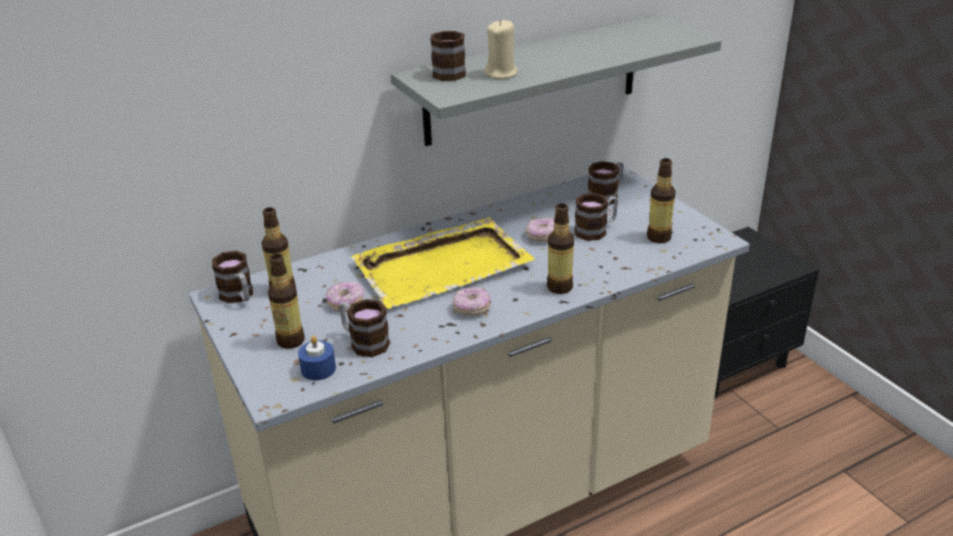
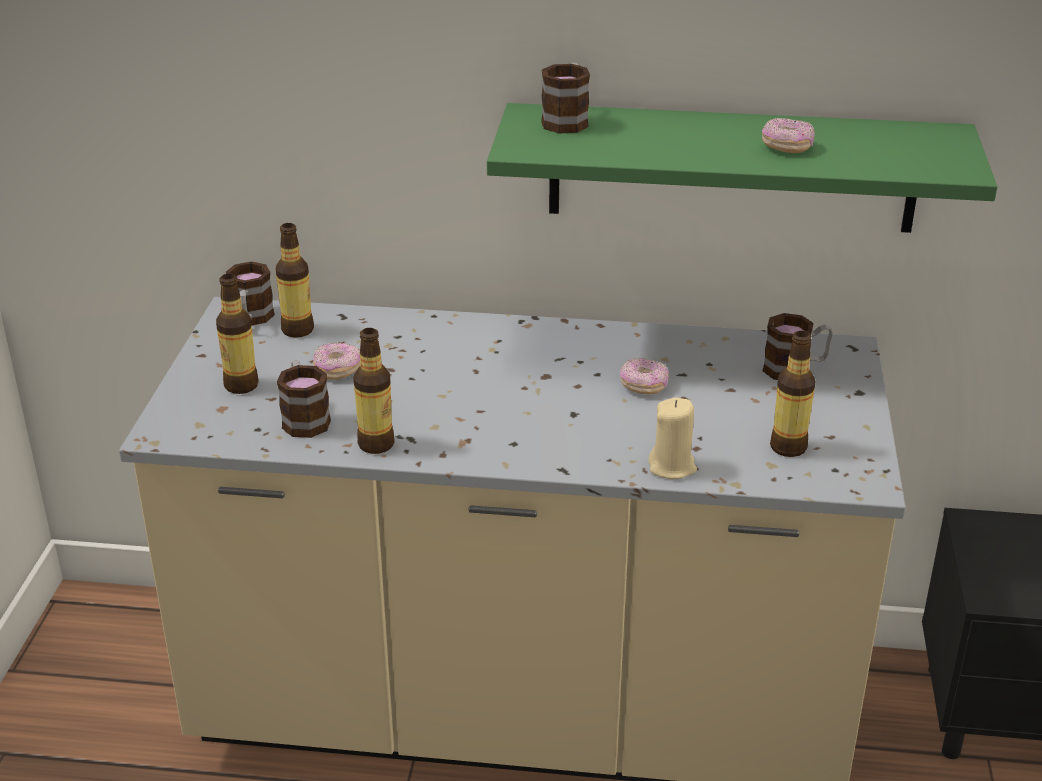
camera: 35 degrees right, 0 degrees up
(318, 369) = (230, 425): blue candle -> none
(444, 266) = (487, 373): yellow tray -> none
(472, 309) = (453, 433): donut -> donut (786, 147)
(501, 74) = (624, 141): beige candle -> beige candle (672, 467)
(533, 80) = (732, 168): grey shelf -> green shelf
(559, 287) = (581, 452): bottle -> bottle (376, 444)
(596, 230) = (720, 405): mug -> none

